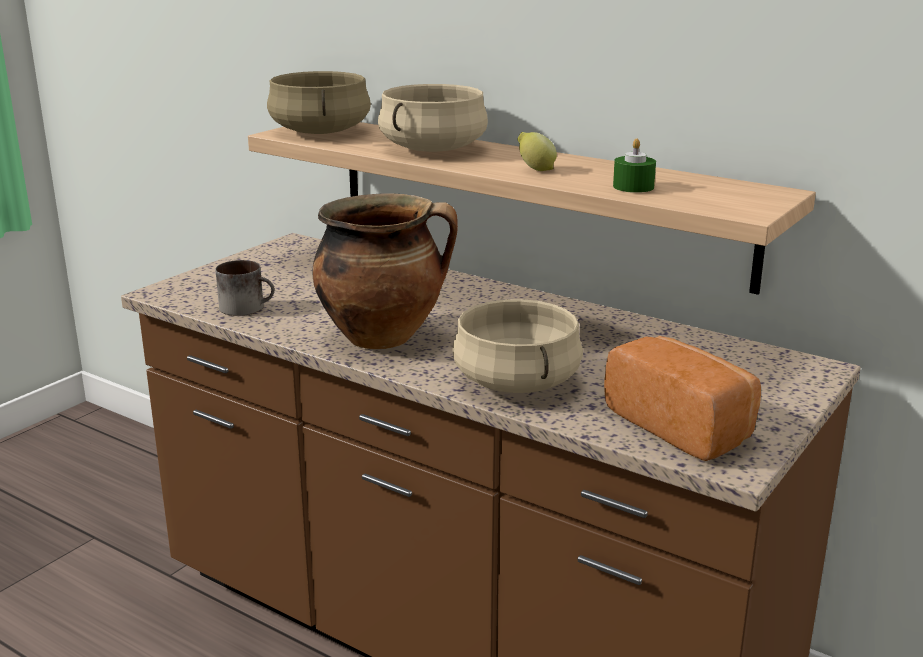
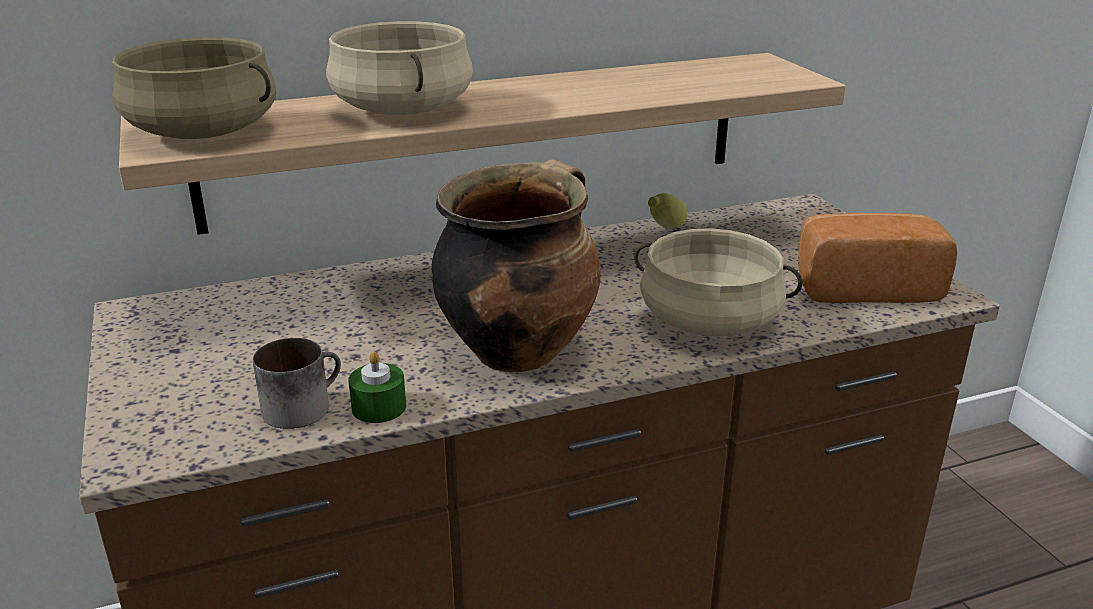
camera: 55 degrees left, 5 degrees up
(535, 169) = (562, 97): lemon -> lemon (665, 228)
(633, 187) = (678, 86): green candle -> green candle (379, 407)

